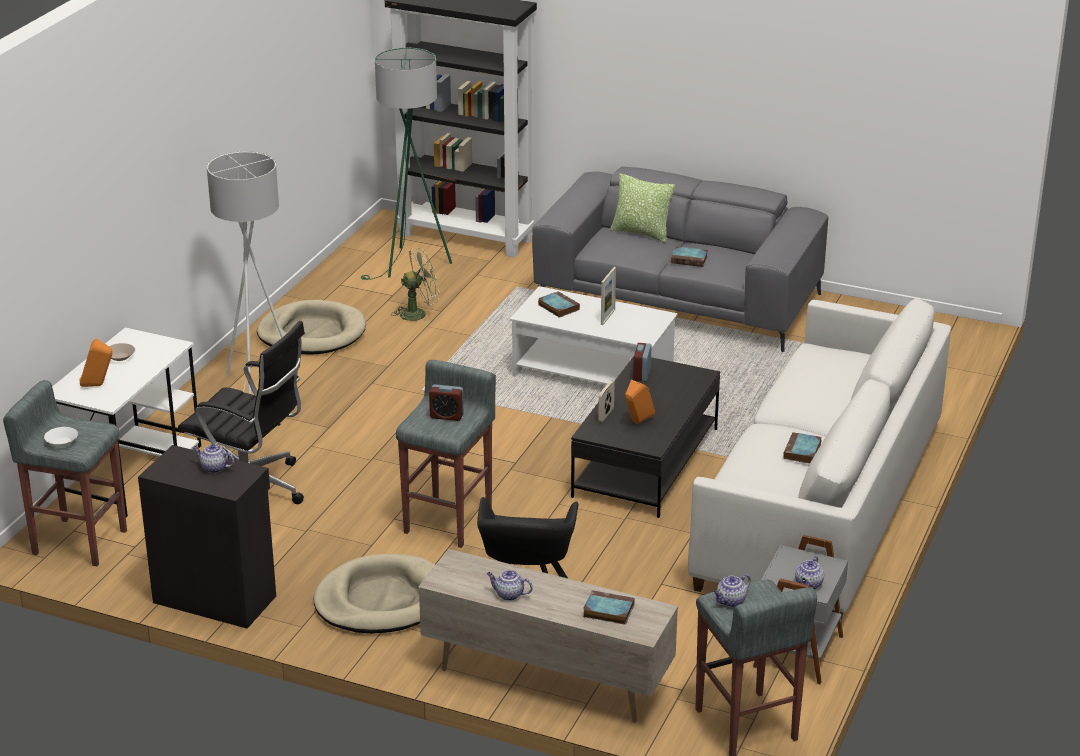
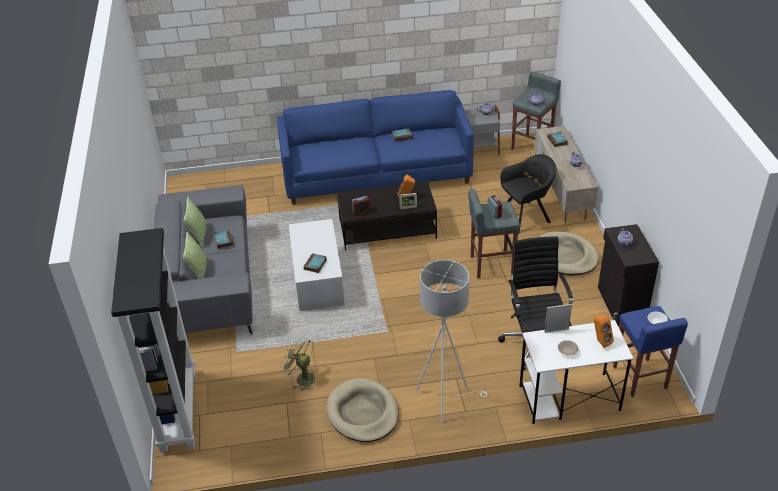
camera: 120 degrees left, 10 degrees up
(79, 541) = (639, 378): grey stool -> blue stool
(410, 265) = (238, 416): green floor lamp -> none
(608, 317) = (312, 244): picture frame -> picture frame (556, 330)
(724, 248) = (199, 235): none -> pillow
(820, 505) = (376, 174): white sofa -> blue sofa

